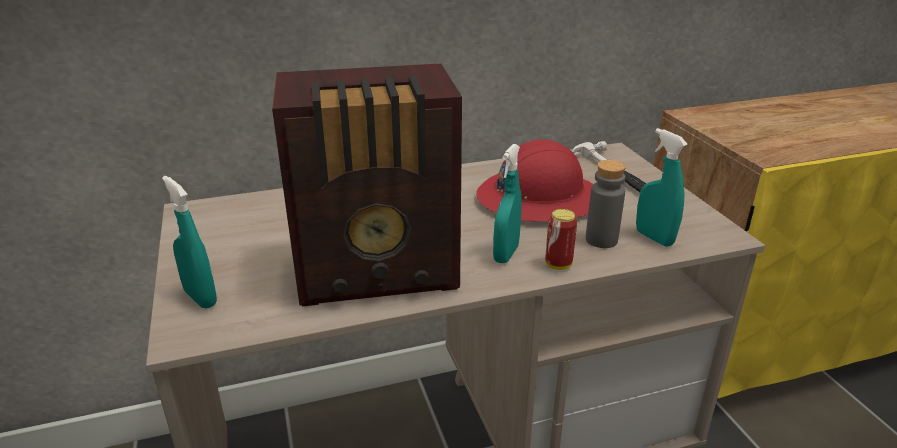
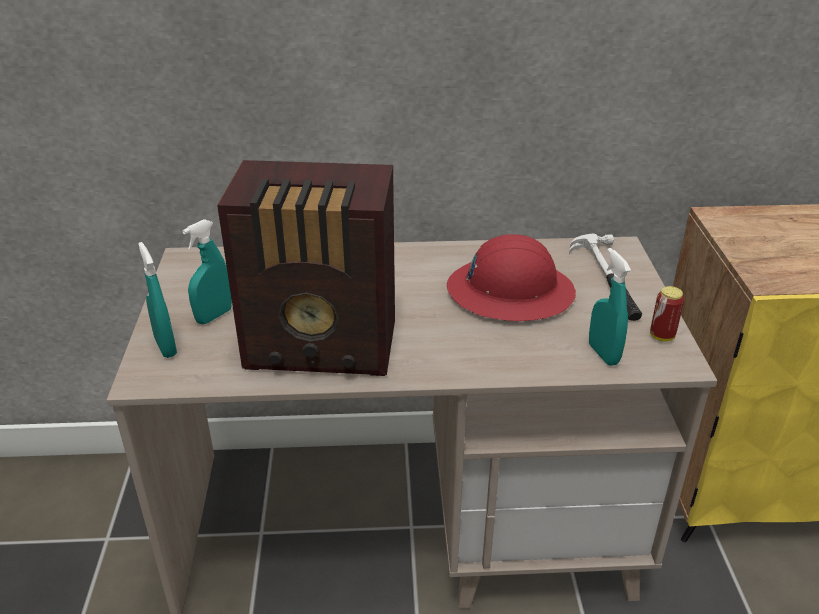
camera: 15 degrees right, 5 degrees up
(506, 254) = (447, 348): turquoise spray bottle -> turquoise spray bottle (214, 316)
(558, 265) = (491, 367): can -> can (662, 336)
(601, 240) = (548, 347): grey bottle -> none

